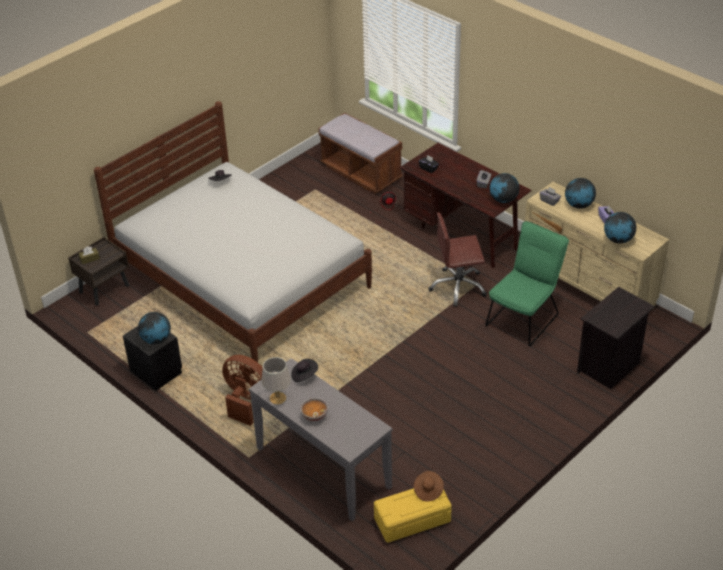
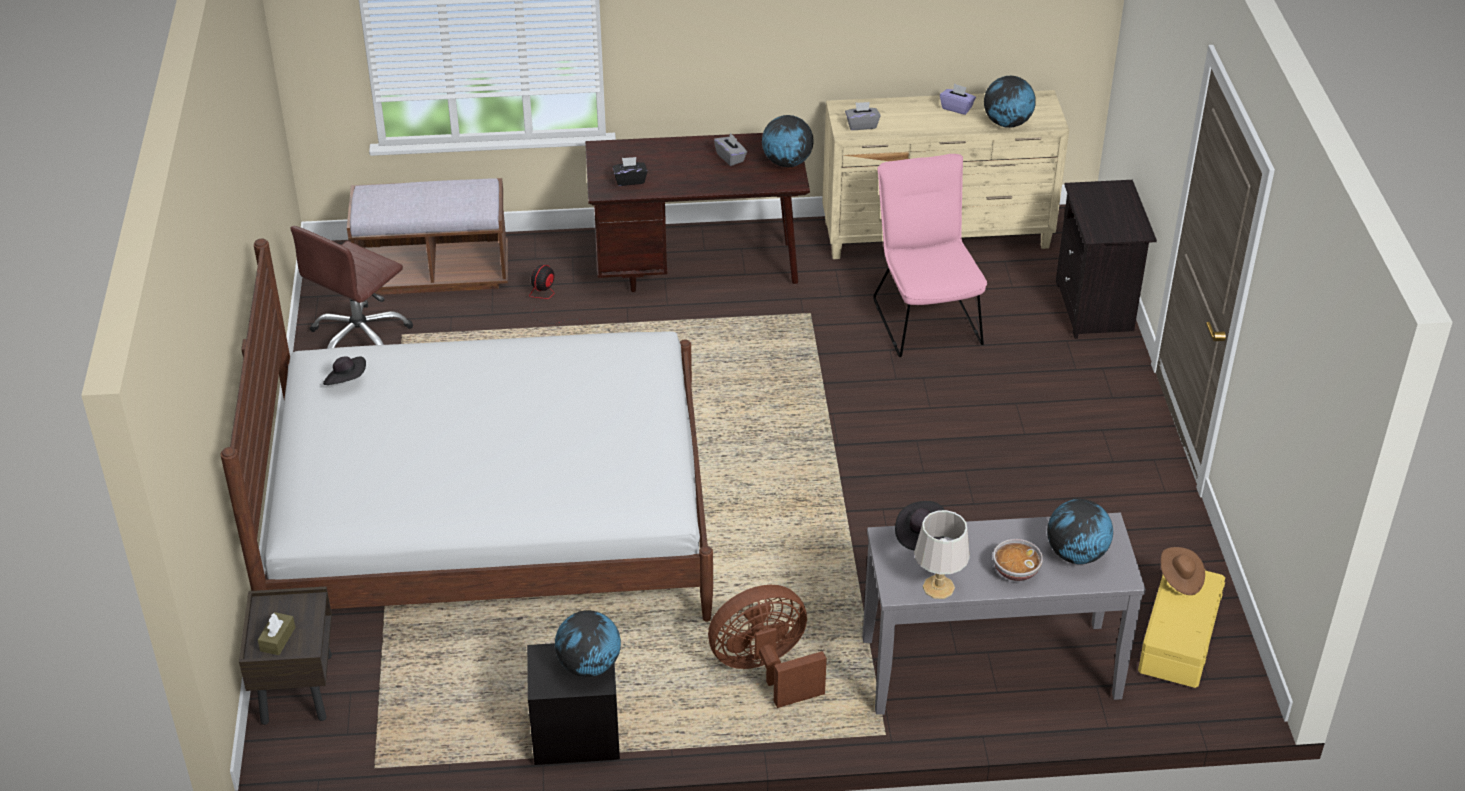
camera: 50 degrees left, 0 degrees up
(458, 287) = (794, 334): brown office chair -> brown office chair (360, 338)
(525, 317) = (924, 316): green chair -> pink chair
(578, 205) = (901, 110): globe -> globe (1076, 554)

